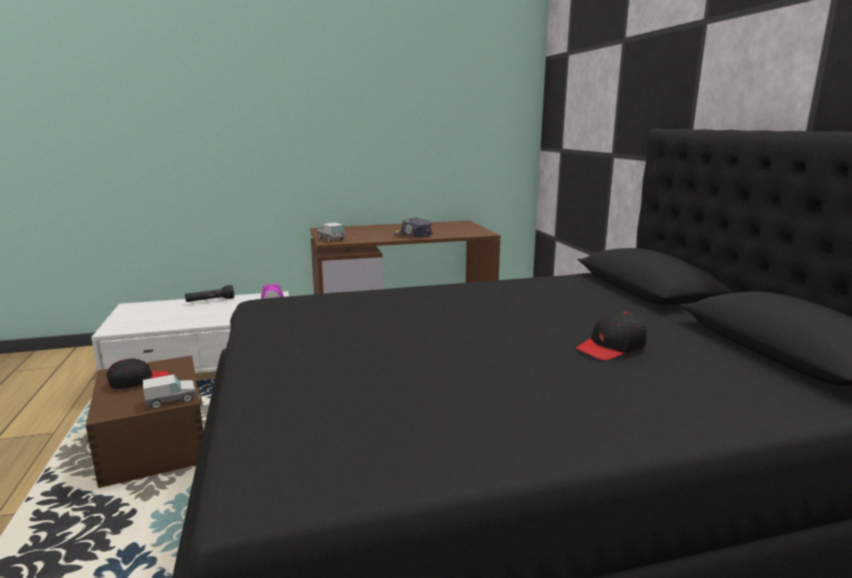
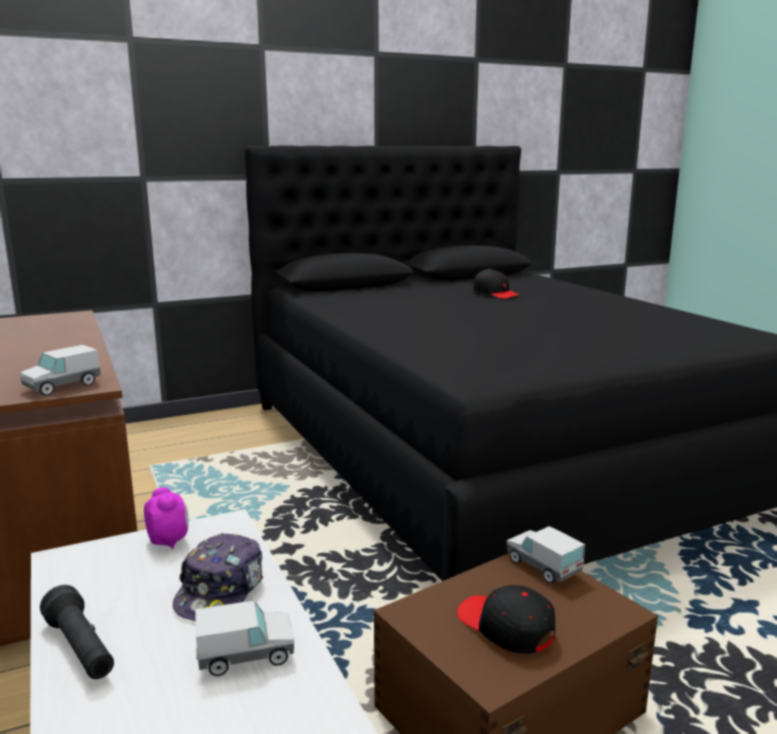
camera: 100 degrees left, 0 degrees up
(172, 320) = (246, 655): none -> toy truck
(413, 235) = (63, 343): cap -> cap (221, 591)

